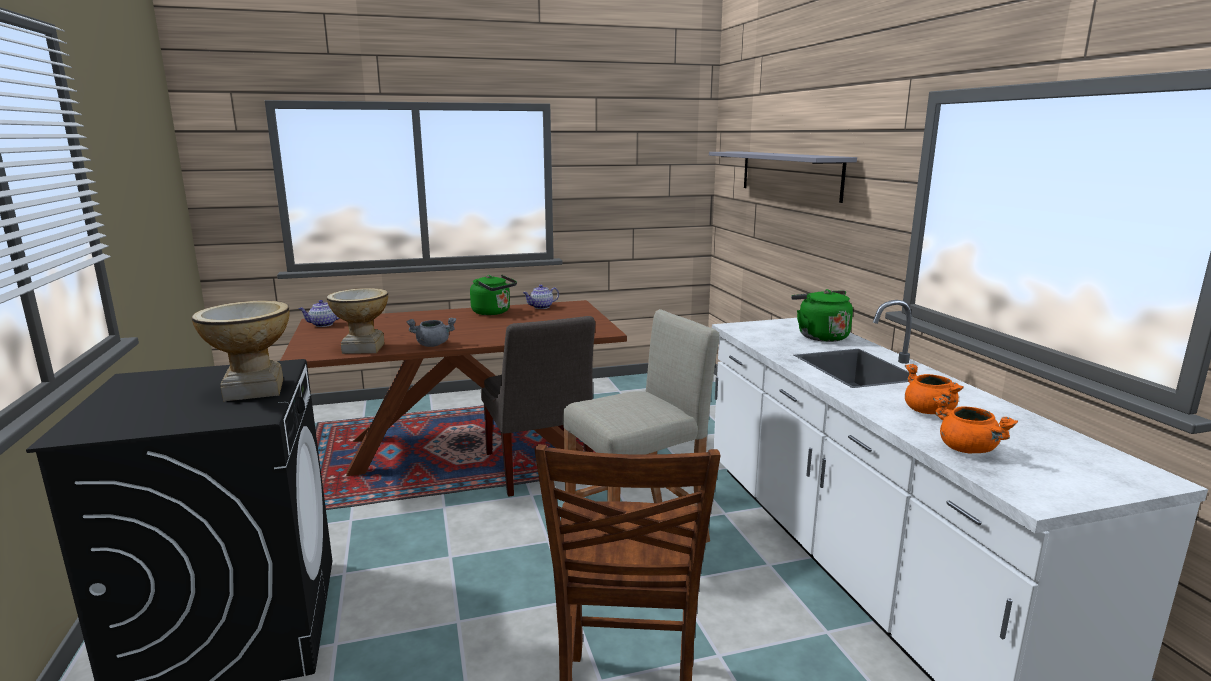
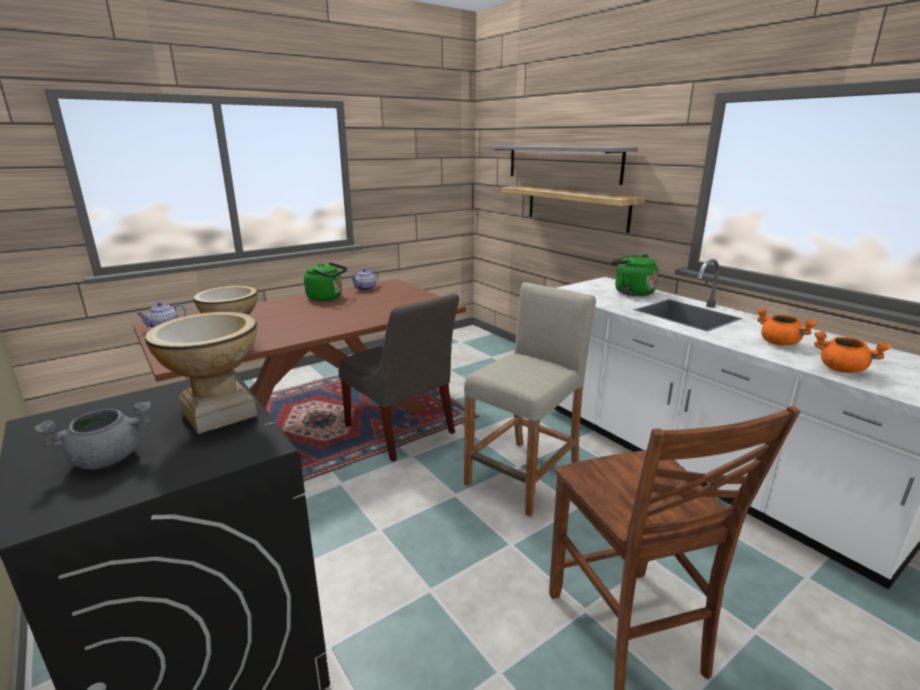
camera: 20 degrees left, 5 degrees up
(433, 345) = (303, 335): grey cooking pot -> grey cooking pot (108, 458)
(800, 228) = (576, 207): none -> shelf

